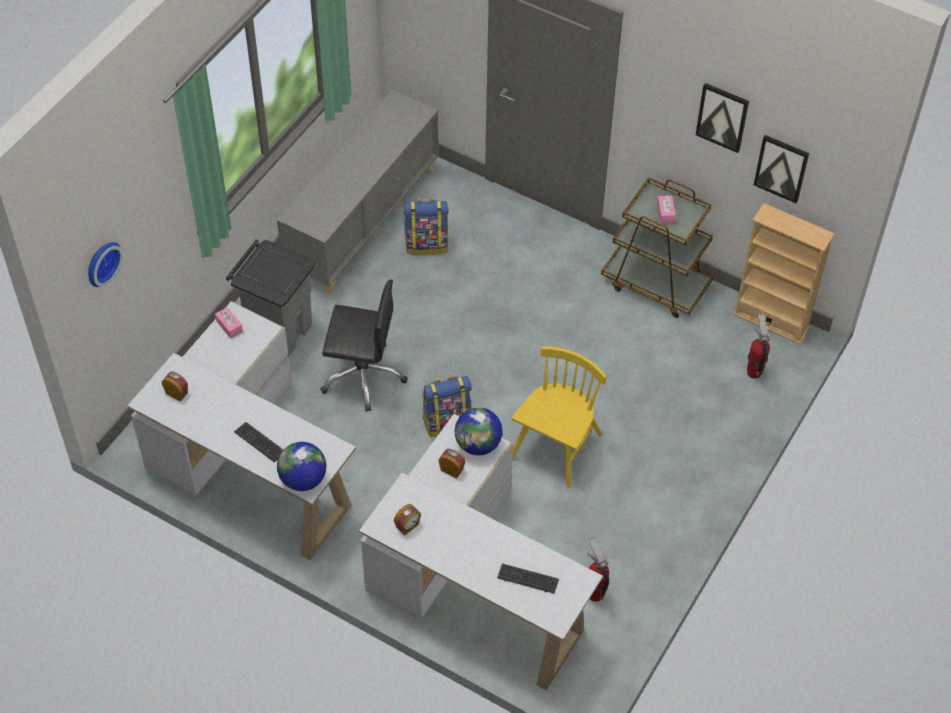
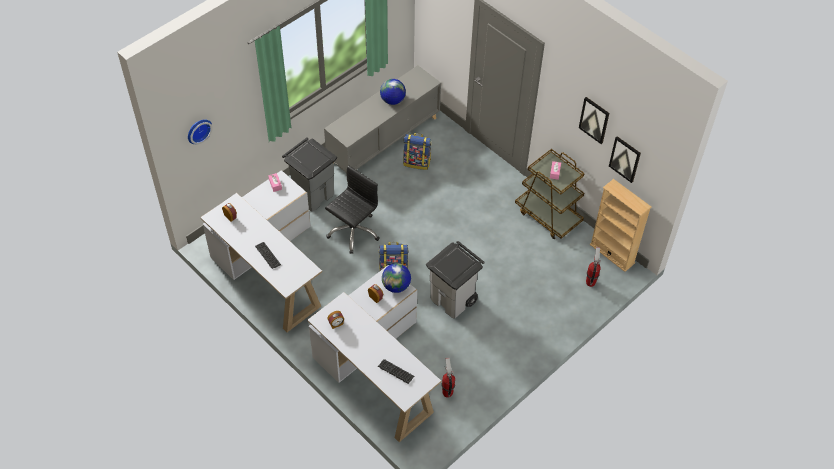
camera: 15 degrees right, 0 degrees up
(303, 480) = (285, 283): globe -> globe (392, 100)
(363, 375) = (353, 231): black office chair -> black office chair turned 75 degrees counterclockwise
(556, 447) = (453, 300): yellow chair -> grey trash can

